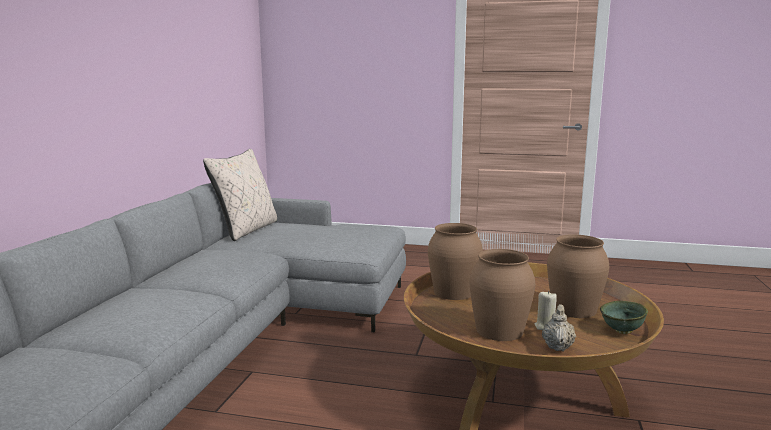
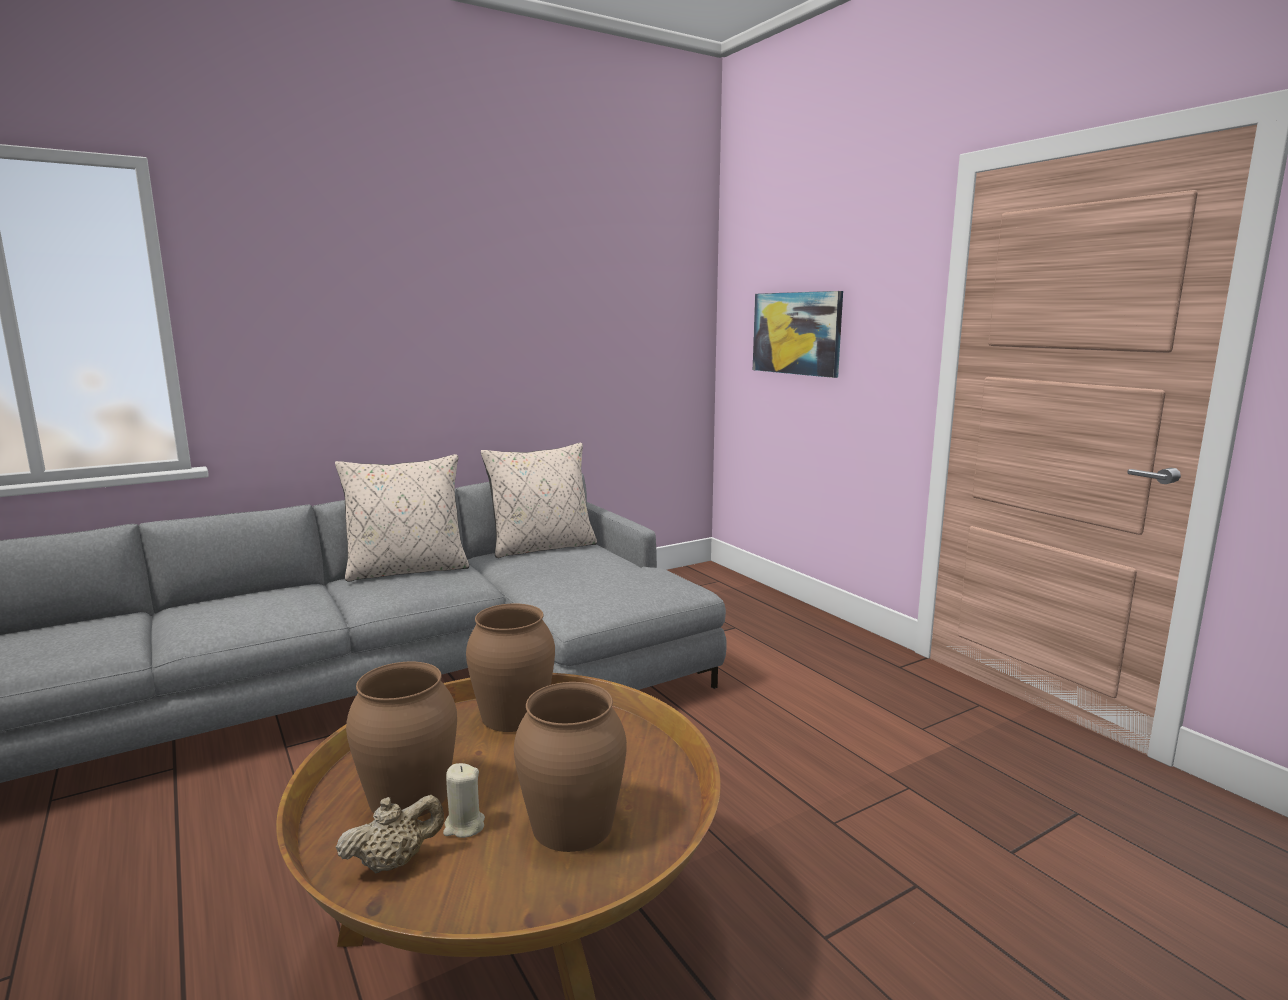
camera: 45 degrees right, 0 degrees up
(194, 260) = (407, 570): none -> beige pillow
(342, 69) = (796, 333): none -> picture
(622, 331) = (523, 903): green bowl -> none

